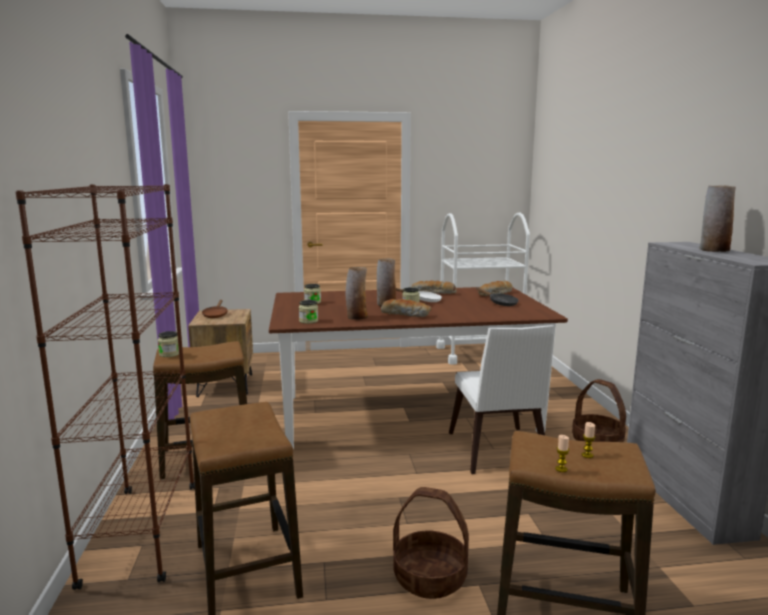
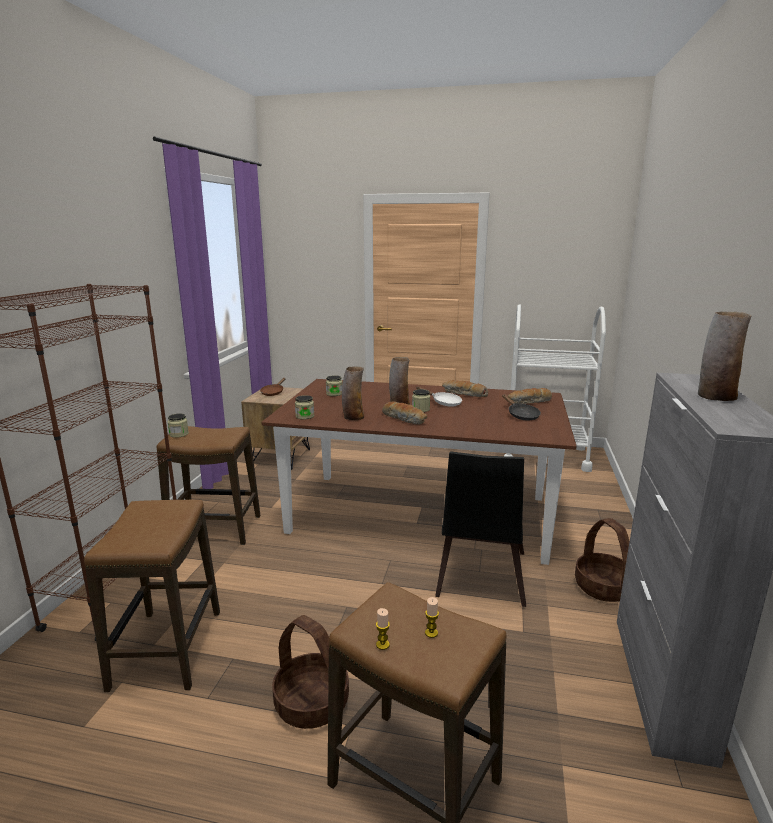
camera: 20 degrees right, 5 degrees up
(497, 453) = (479, 578): white chair -> black chair

